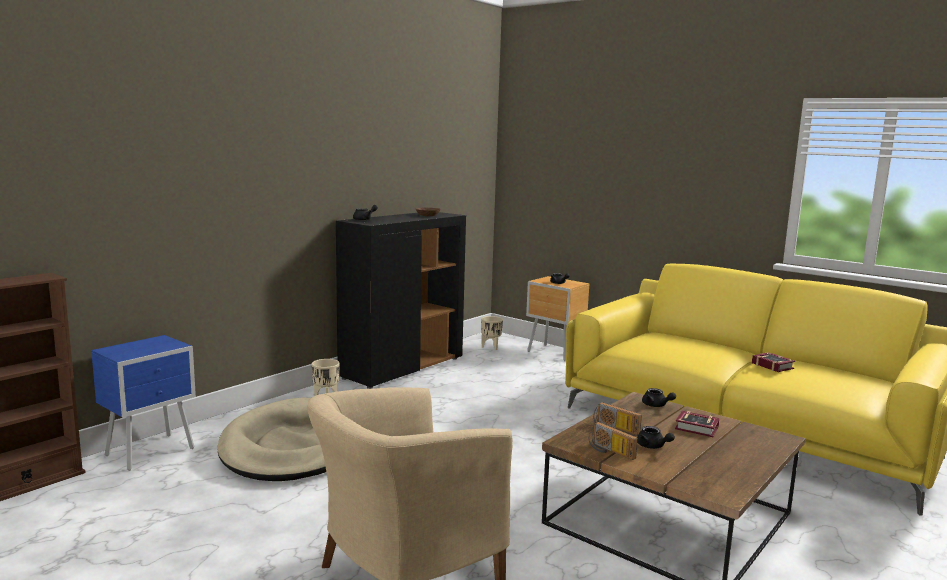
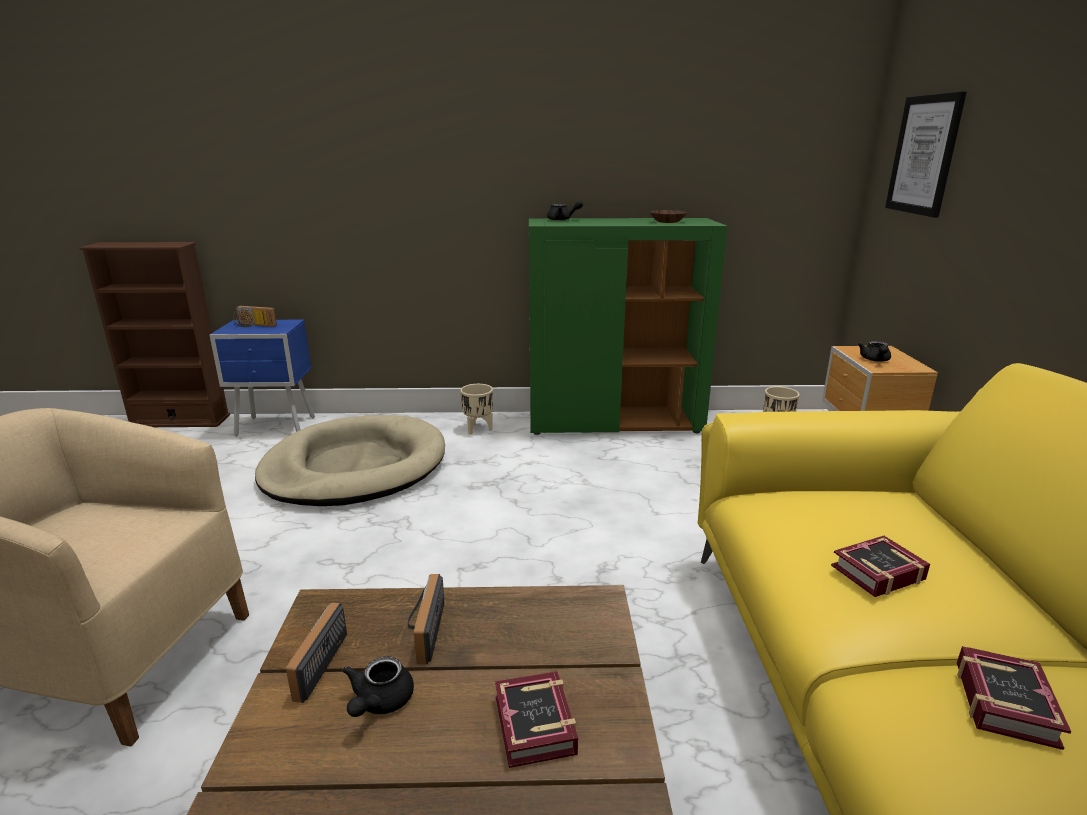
camera: 50 degrees right, 10 degrees up
(136, 348) = (254, 325): none -> radio
(402, 368) = (615, 423): black cabinet -> green cabinet
(543, 170) = (924, 155): none -> picture
(656, 405) = (590, 633): black teapot -> none
(697, 352) = (873, 572): none -> book

